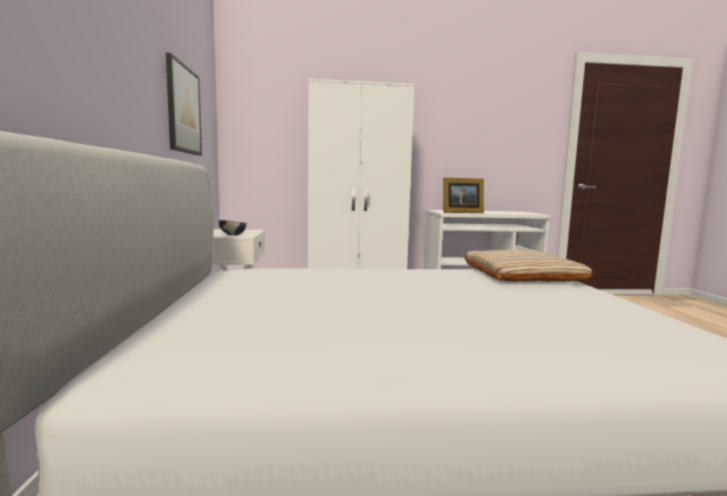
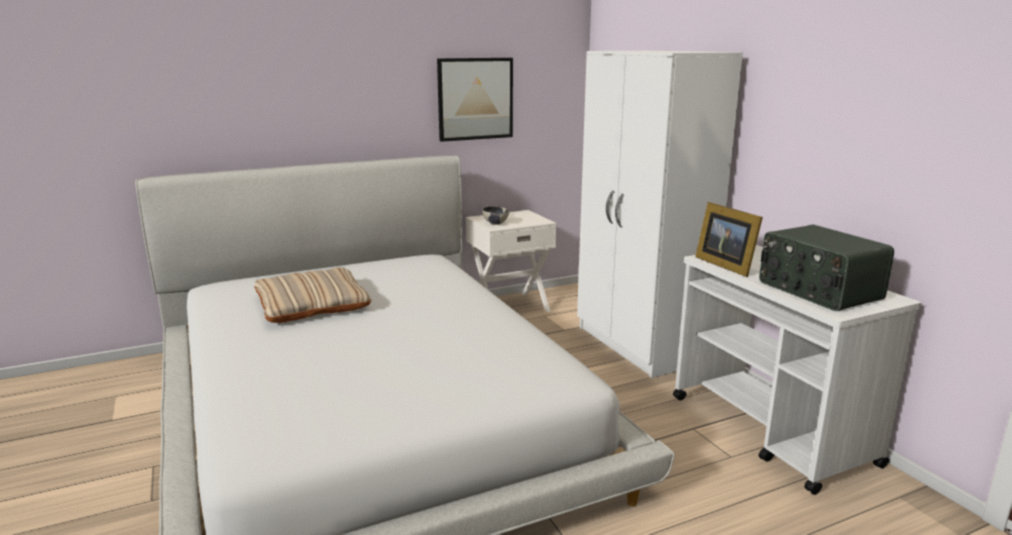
camera: 70 degrees right, 10 degrees up
(508, 212) = (817, 291): none -> radio
(521, 275) = (511, 359): beige pillow -> beige pillow (312, 304)

